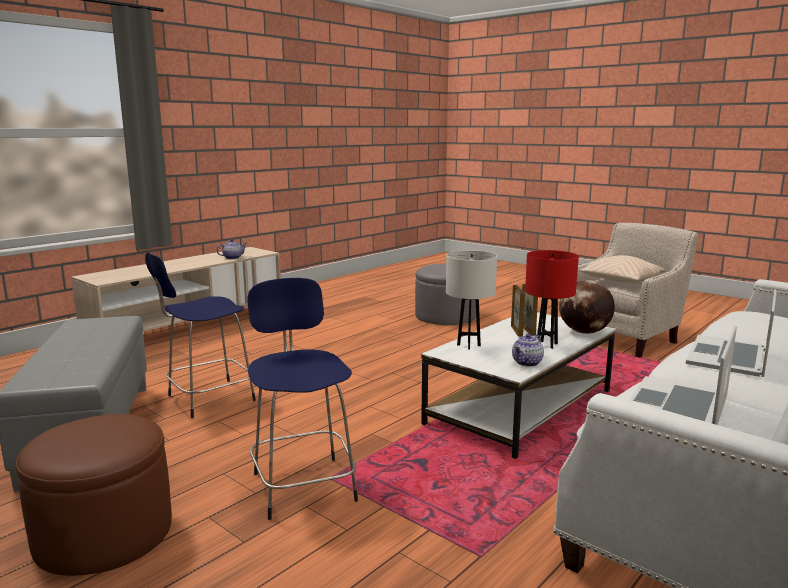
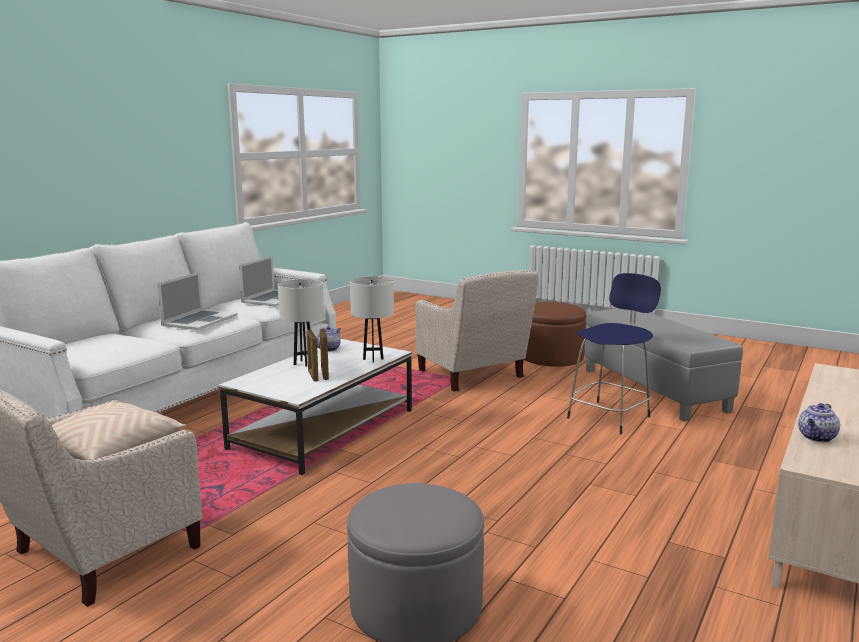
camera: 170 degrees right, 0 degrees up
(303, 484) = (473, 376): blue stool -> beige armchair
(546, 344) = (303, 363): red table lamp -> white table lamp
(584, 332) = (257, 377): globe -> none

